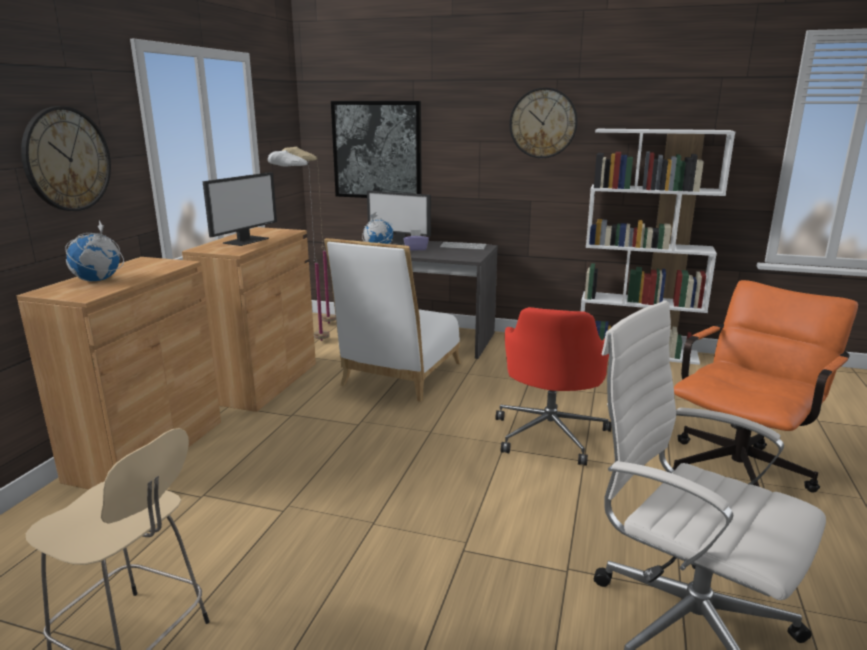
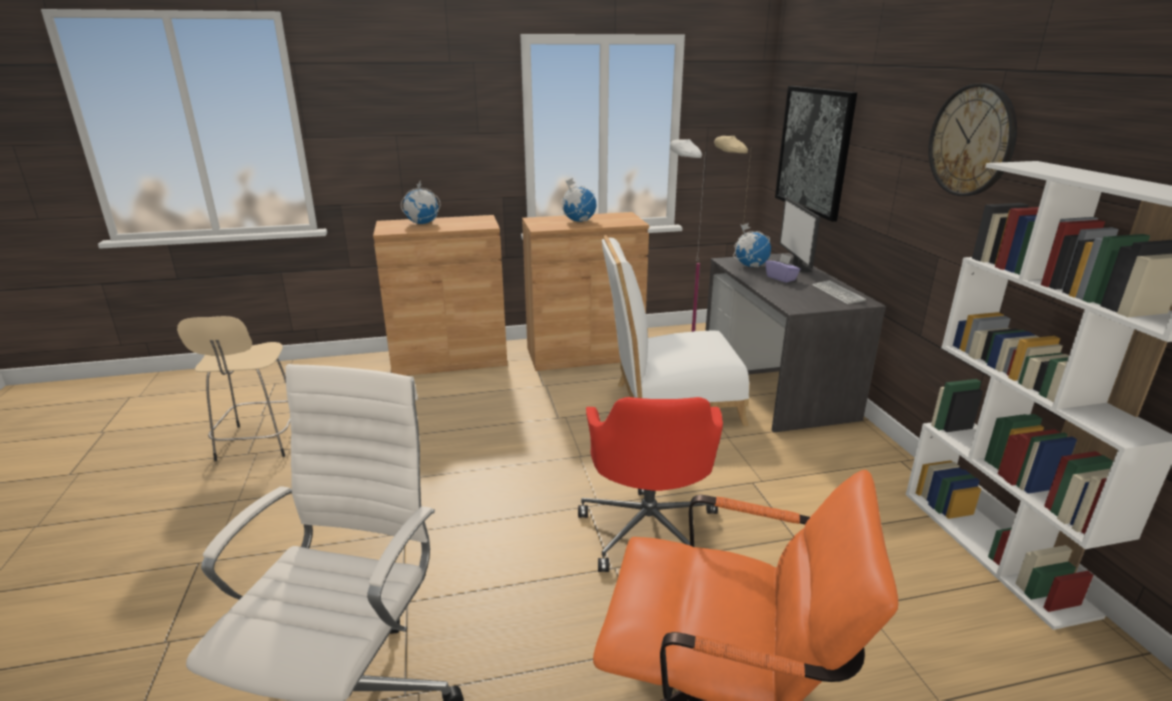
camera: 60 degrees right, 5 degrees up
(67, 159) = (438, 132): wall clock -> none
(246, 240) = (578, 221): monitor -> globe
(550, 434) = (649, 529): red office chair -> red office chair turned 75 degrees counterclockwise

